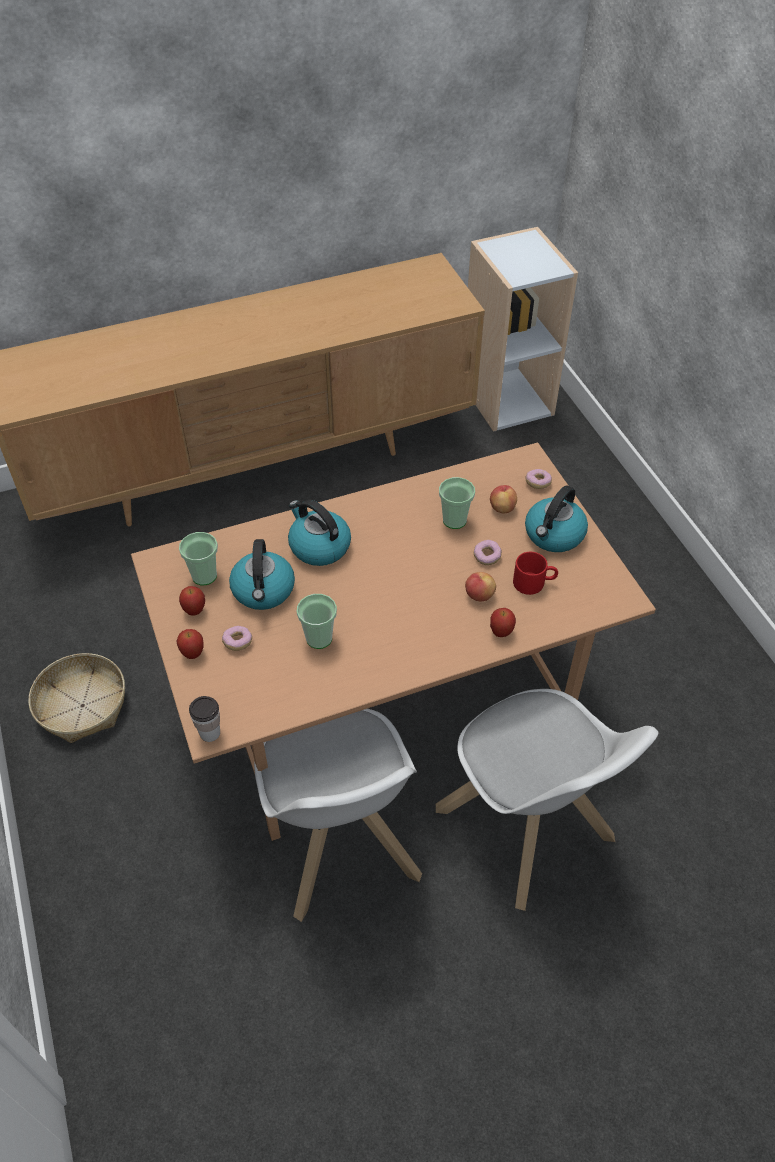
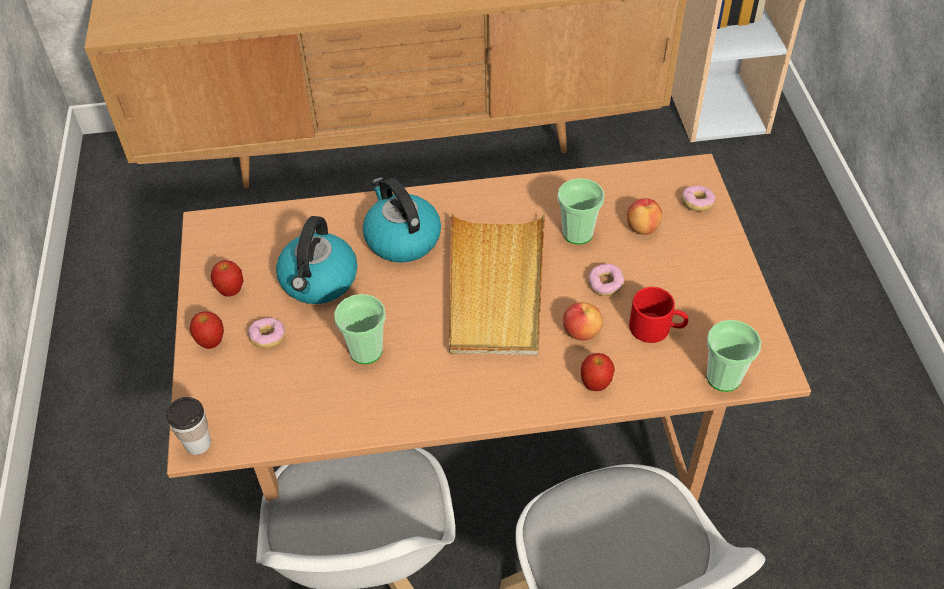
camera: 15 degrees right, 0 degrees up
(82, 705) = (134, 380): basket -> none
(204, 576) = (256, 251): cup -> cup (723, 377)
(404, 573) = (495, 288): none -> beige tray
(554, 535) = (699, 272): kettle -> none

